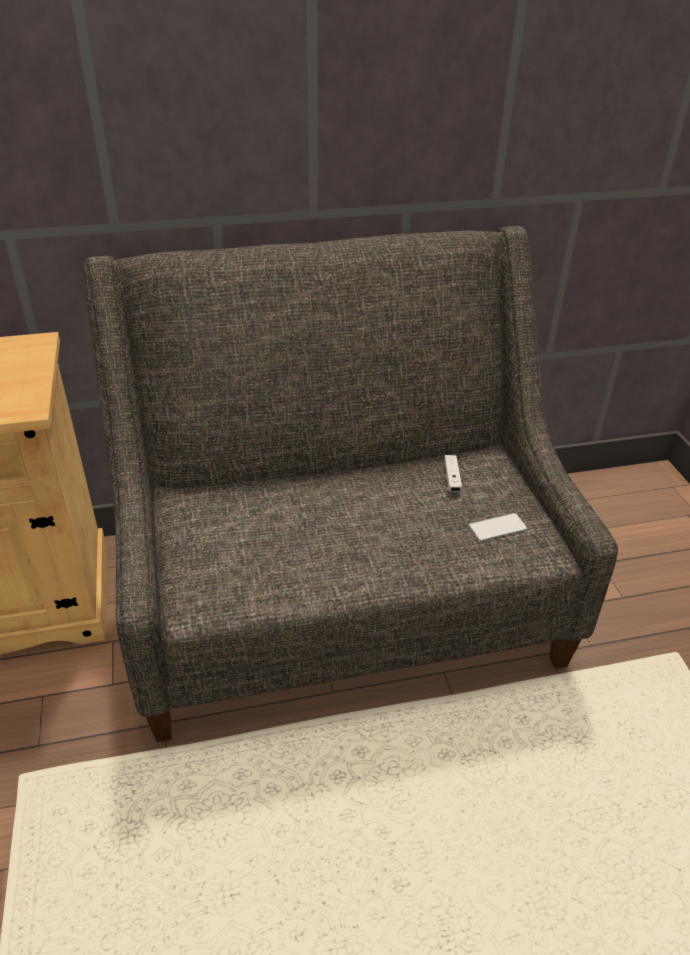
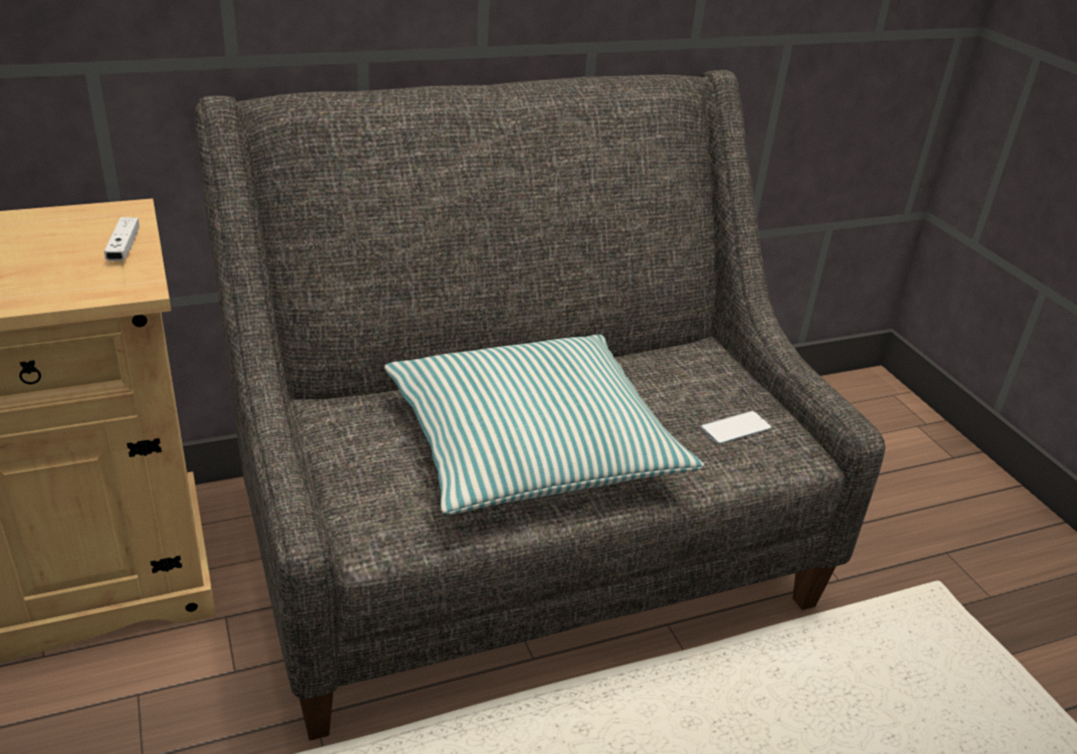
camera: 10 degrees left, 5 degrees down
(329, 534) = (531, 445): none -> pillow
(452, 478) = (667, 375): white game controller -> white game controller (124, 248)

